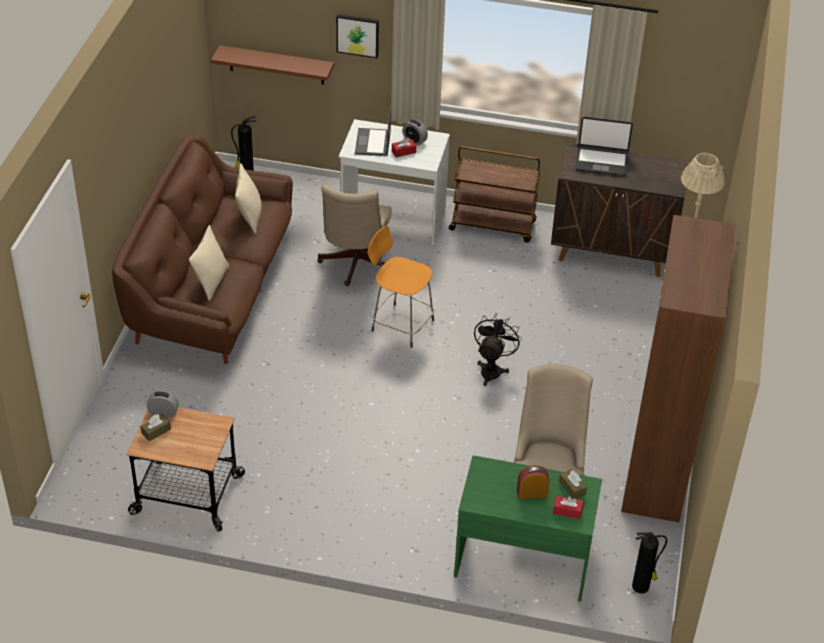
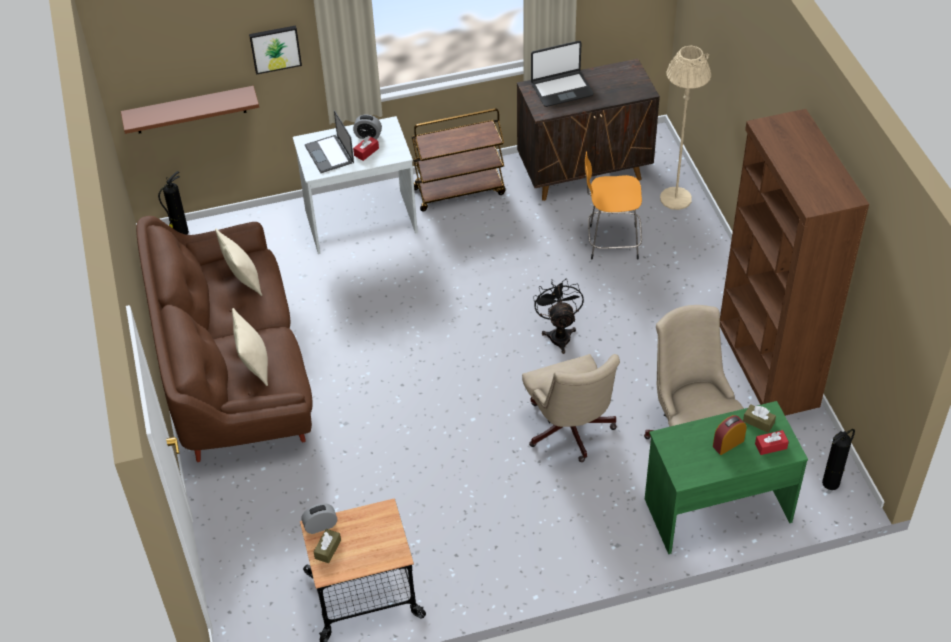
camera: 25 degrees left, 5 degrees up
(354, 265) = (357, 285): beige office chair -> beige office chair (570, 432)
(400, 324) = (444, 327): orange stool -> orange stool (611, 242)

